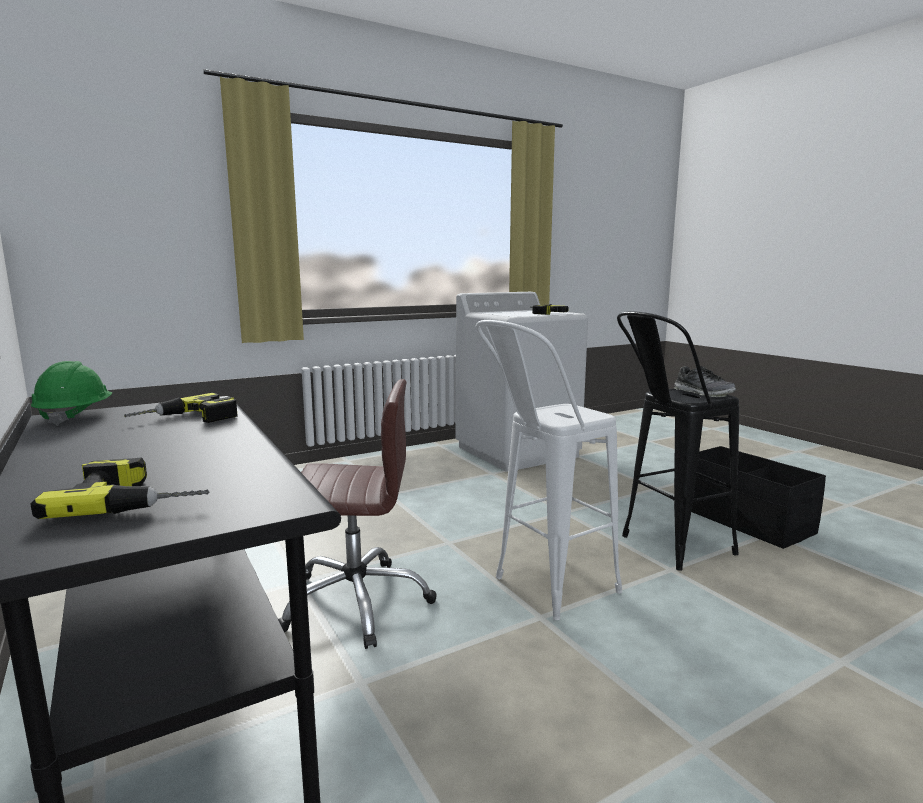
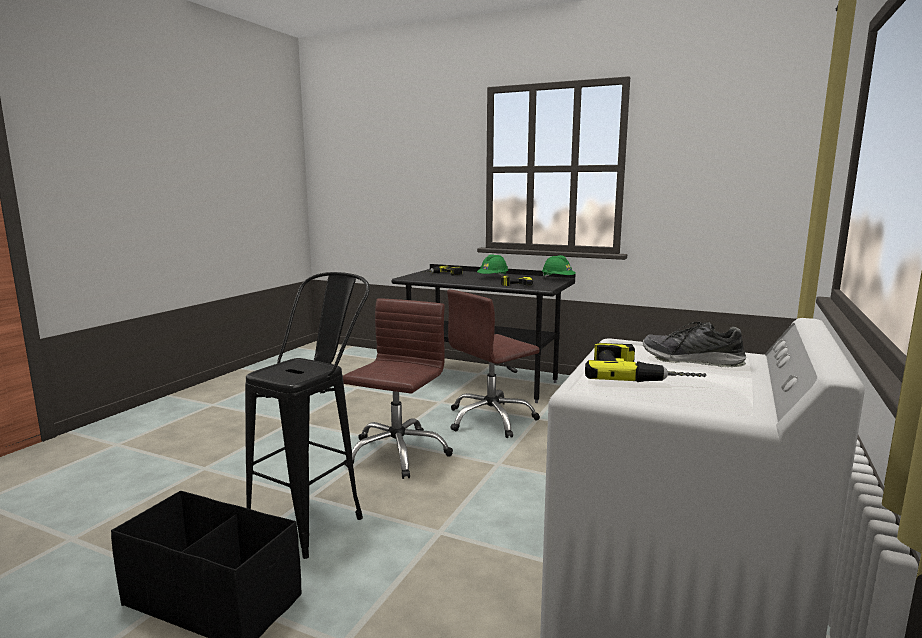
camera: 145 degrees right, 0 degrees up
(130, 446) = (493, 278): none -> green hard hat
(542, 591) = (397, 453): white stool -> brown office chair
(703, 393) = (282, 373): shoe -> shoe (692, 360)

